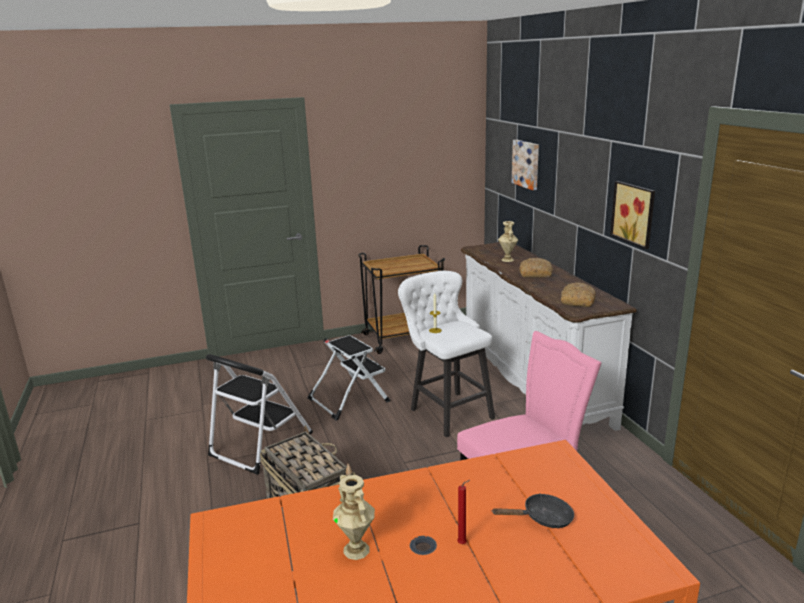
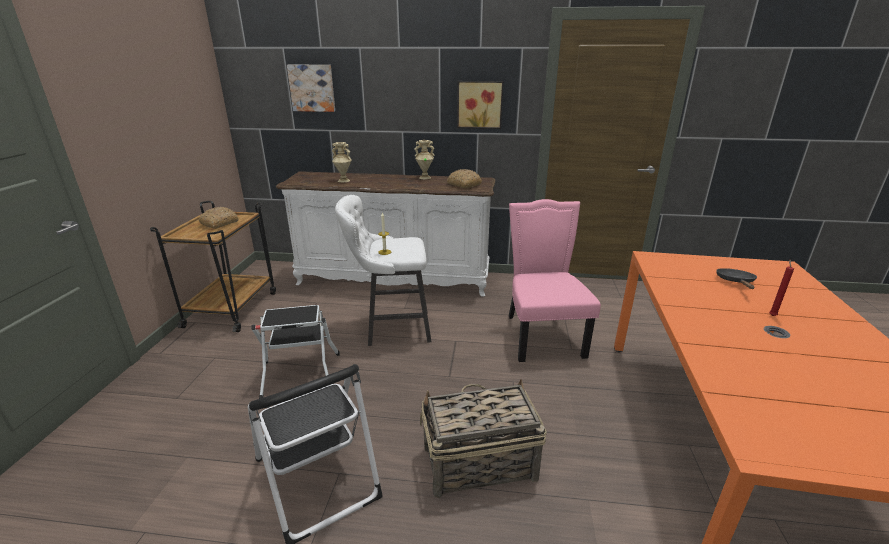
camera: 65 degrees left, 5 degrees up
(357, 549) = (791, 363): beige vase -> beige vase (425, 177)
(536, 274) = (392, 181): bread -> bread (220, 223)

